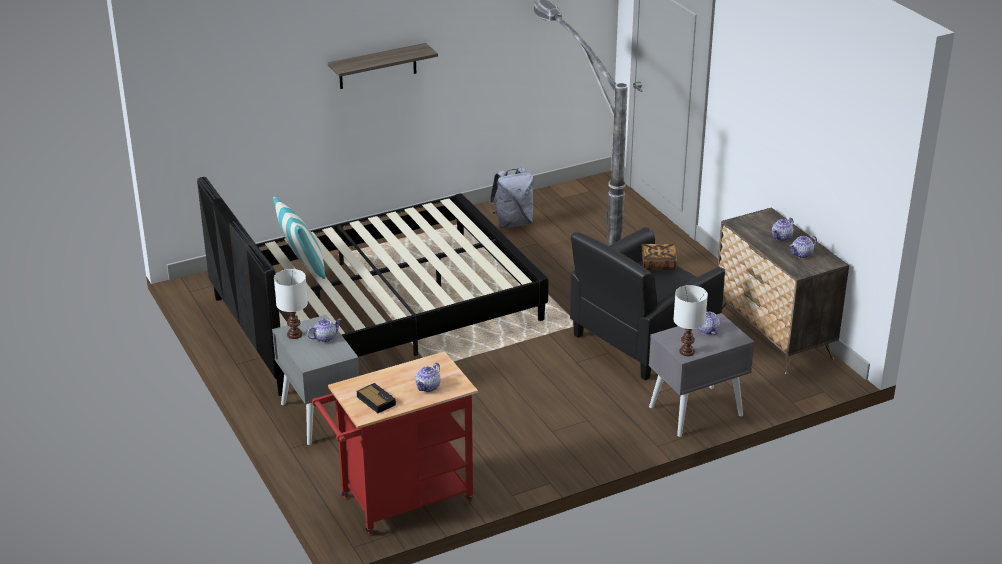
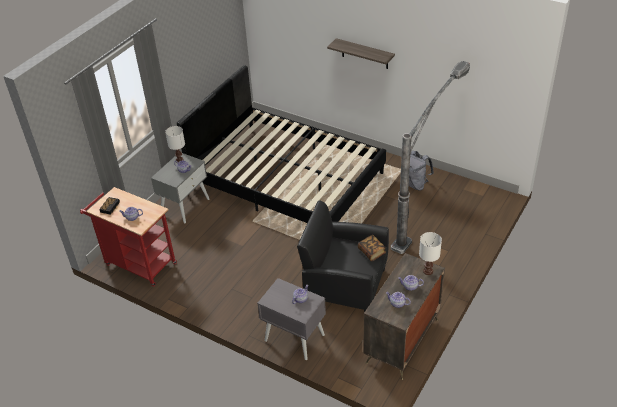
camera: 60 degrees right, 10 degrees up
(302, 266) = (265, 136): pillow -> none
(686, 351) = (271, 299): white table lamp -> white table lamp (427, 271)

